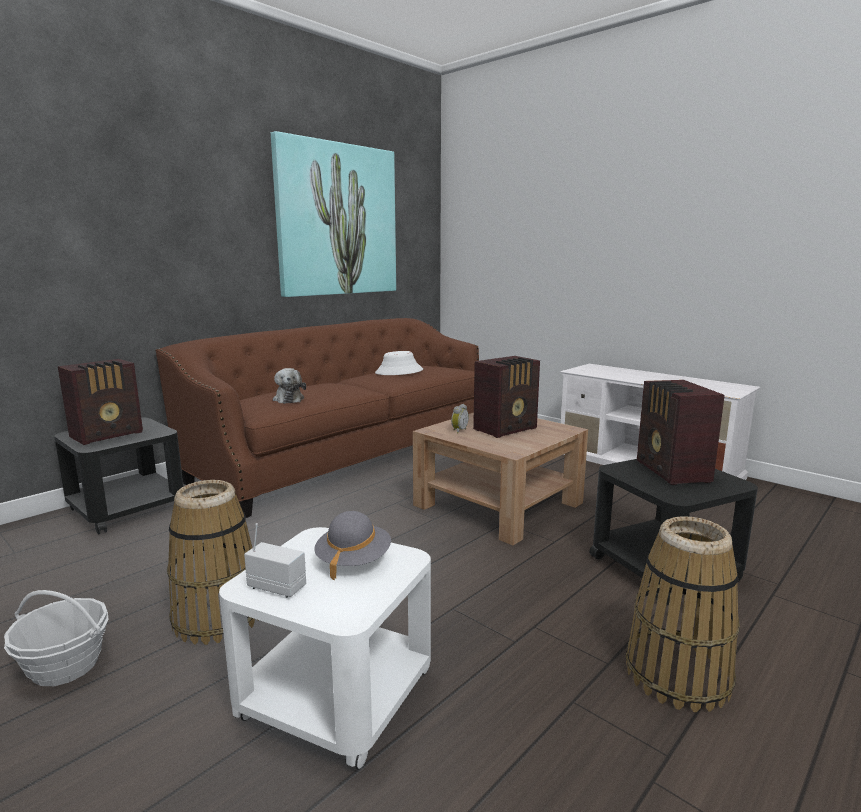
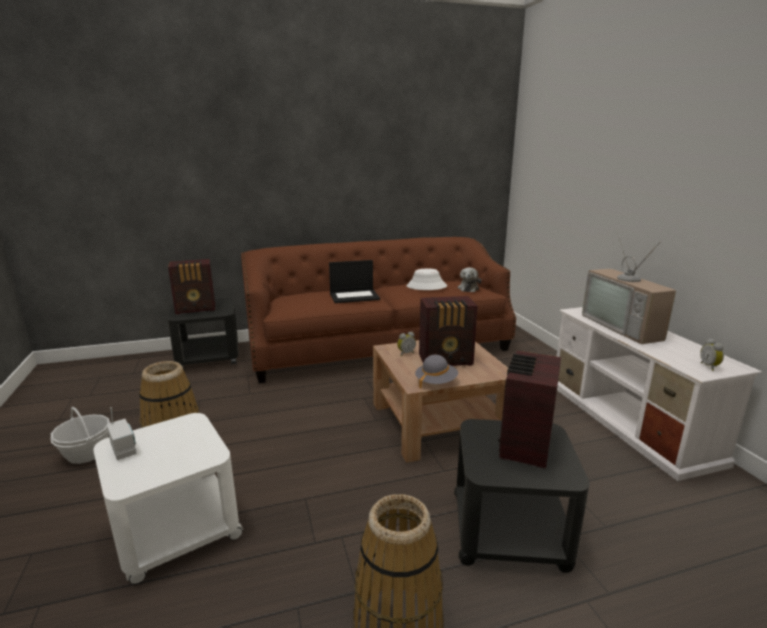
camera: 30 degrees right, 5 degrees up
(288, 399) = (311, 301): plush toy -> plush toy (468, 288)
(335, 388) = (355, 296): none -> laptop
(337, 220) = (399, 154): picture -> none
(353, 561) = (182, 446): grey hat -> grey hat (436, 382)
(631, 375) = (626, 327): none -> television
(728, 389) = (710, 366): none -> alarm clock

